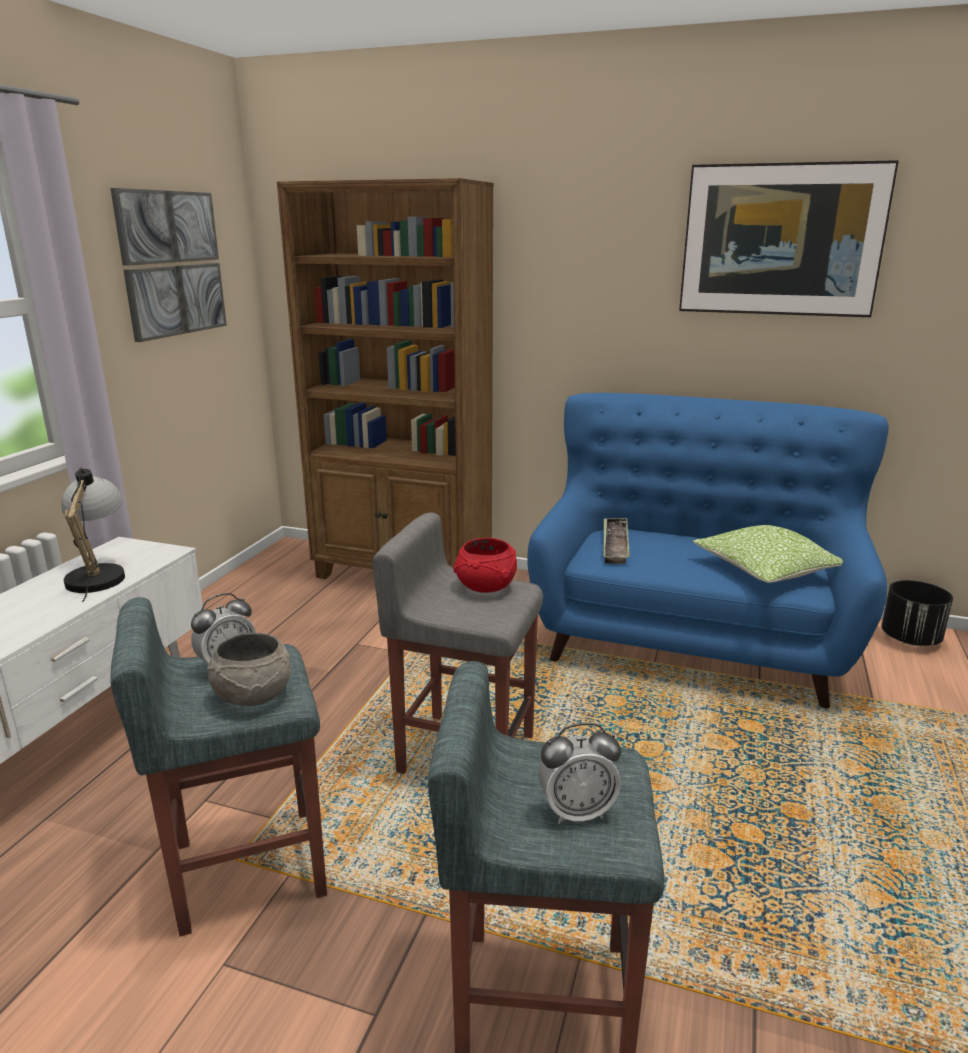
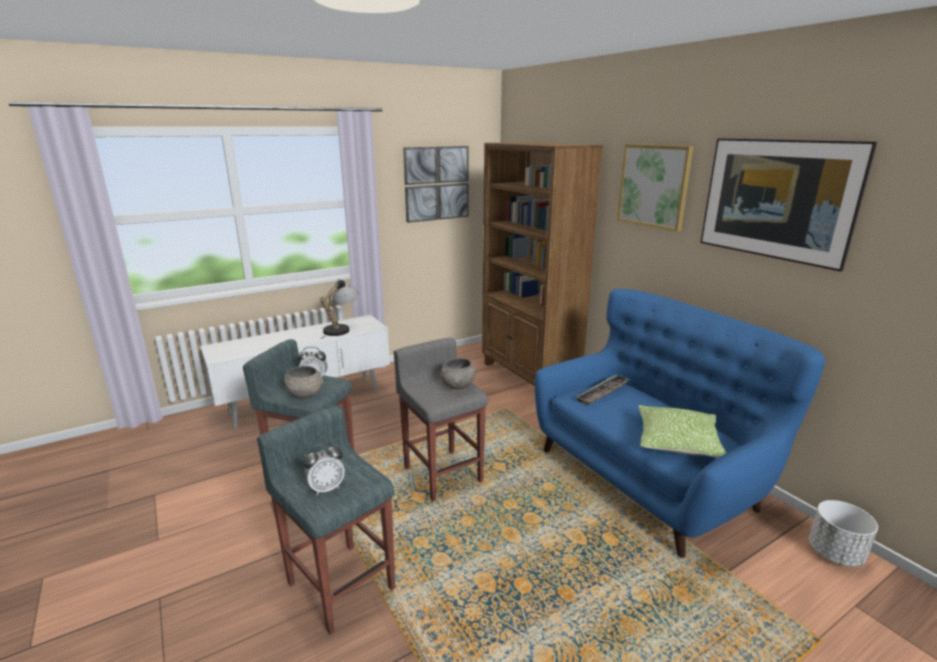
camera: 40 degrees right, 0 degrees up
(486, 587) = (458, 386): red bowl -> grey bowl
(577, 812) = (326, 488): alarm clock -> alarm clock turned 60 degrees counterclockwise
(591, 239) = (654, 186): none -> picture
(910, 639) = (835, 553): black planter -> white planter

